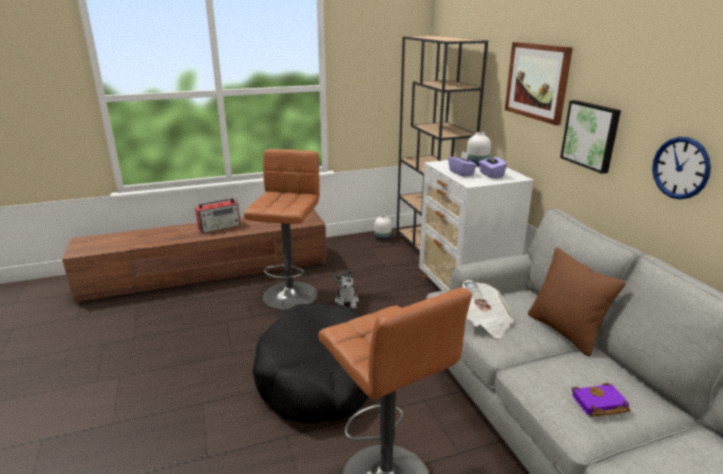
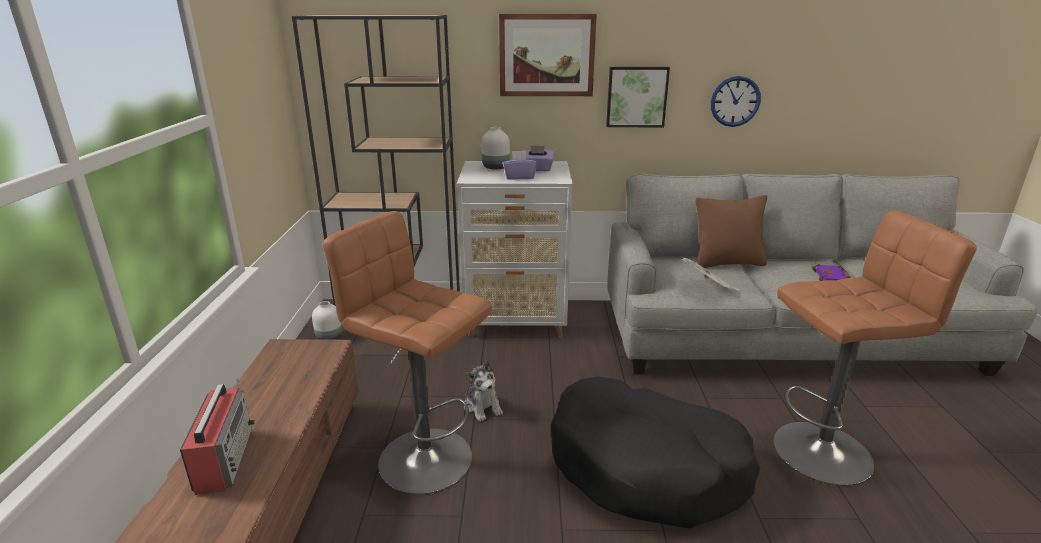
camera: 70 degrees left, 0 degrees up
(347, 301) = (482, 407): plush toy -> plush toy turned 45 degrees clockwise

